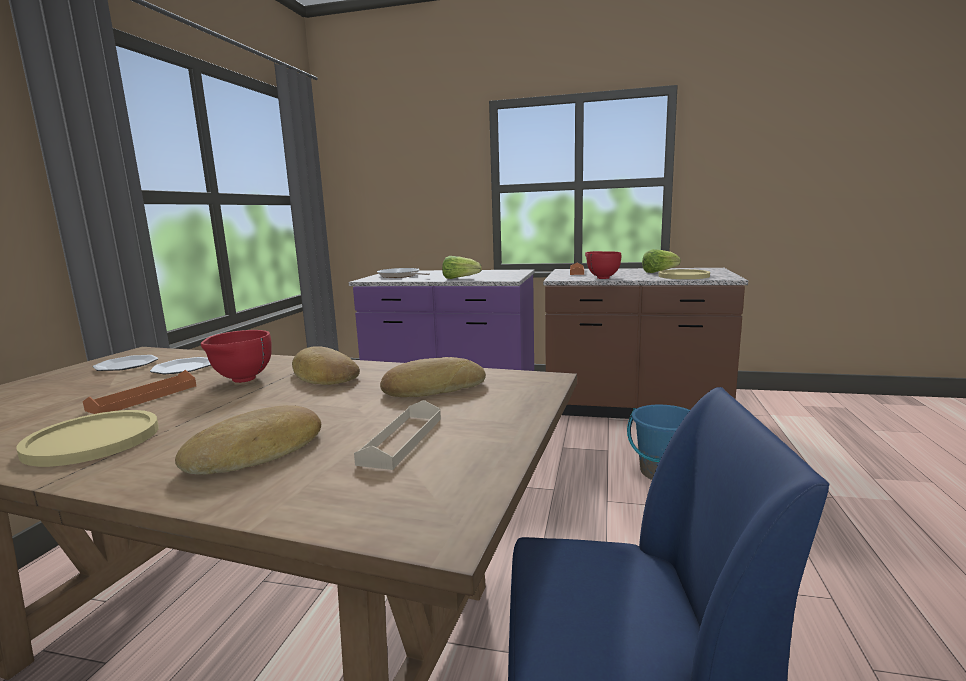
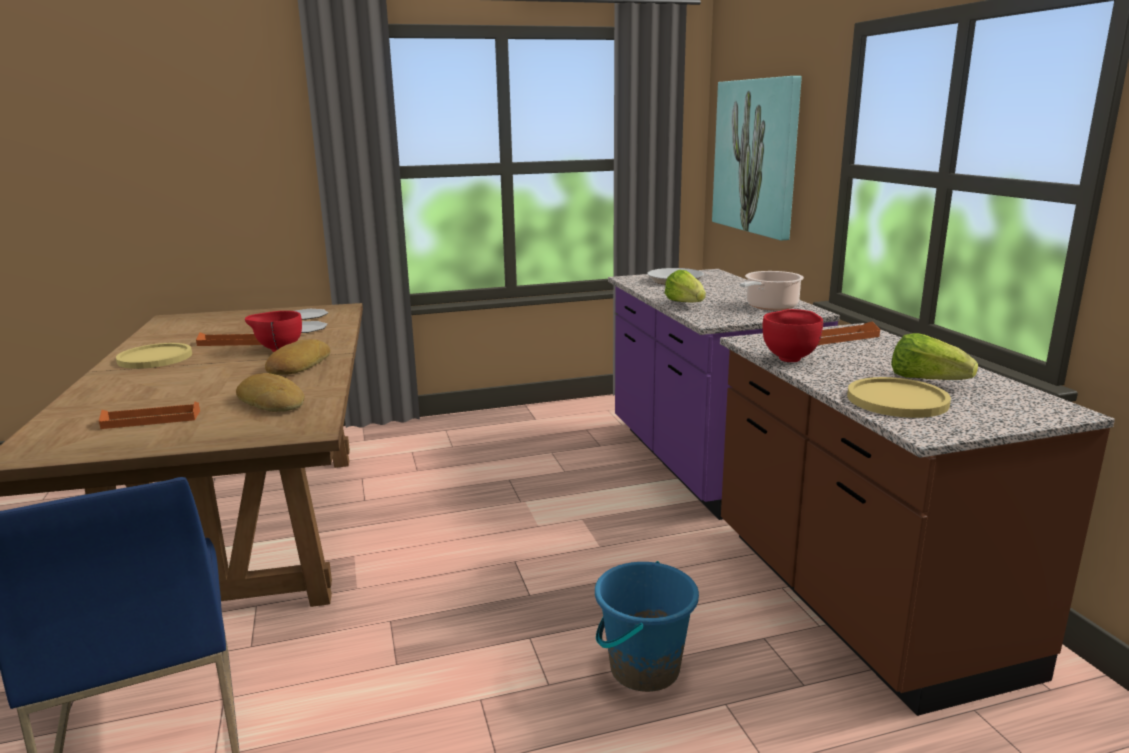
camera: 60 degrees right, 5 degrees up
(258, 451) = (134, 393): bread -> none
(394, 190) = (756, 156): none -> picture
(402, 440) = (151, 419): beige tray -> orange tray
(498, 272) = (770, 307): none -> cooking pot

